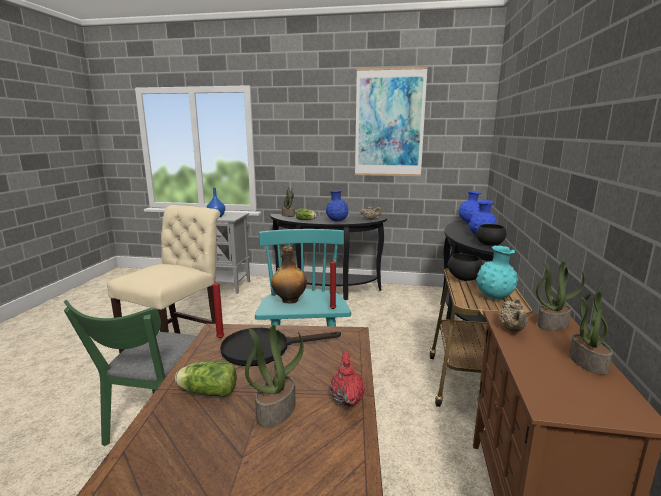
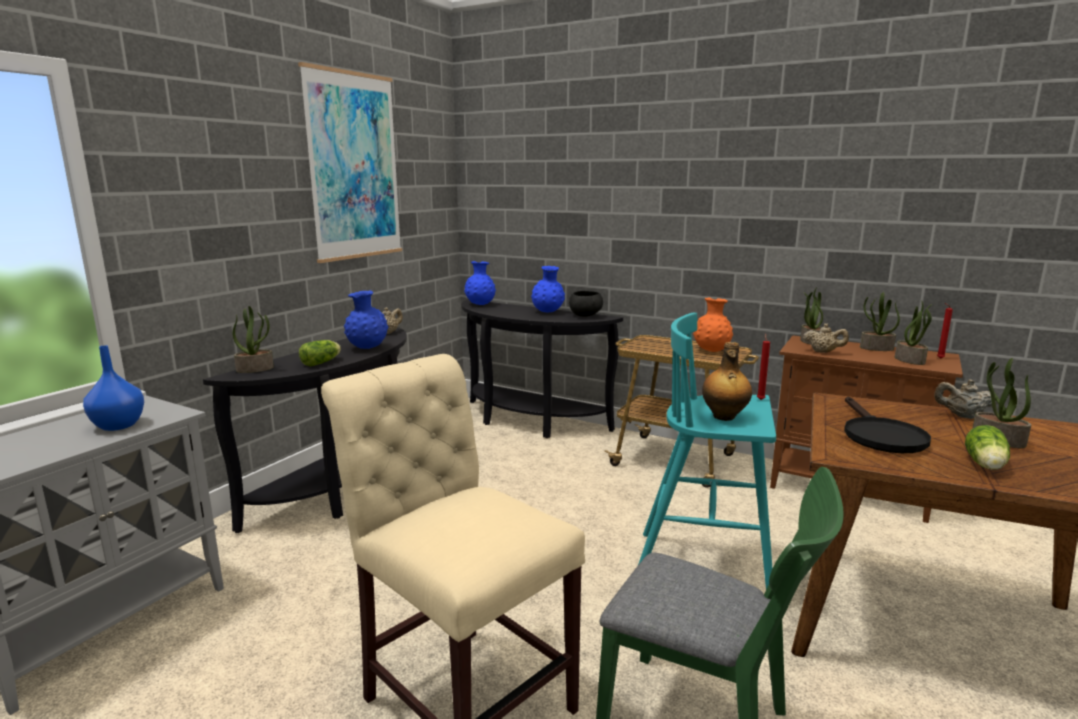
camera: 70 degrees left, 0 degrees up
(220, 337) = (856, 455): red candle -> red candle (939, 358)
(346, 399) = (962, 416): red teapot -> beige teapot
(463, 278) = (657, 349): black bowl -> none
(494, 297) = (711, 351): turquoise vase -> orange vase
(554, 382) = (910, 360): none -> potted plant

